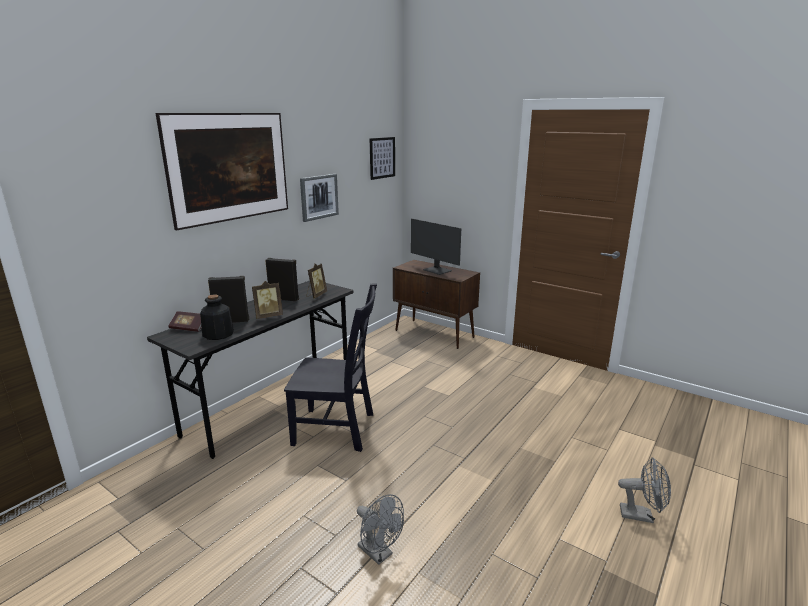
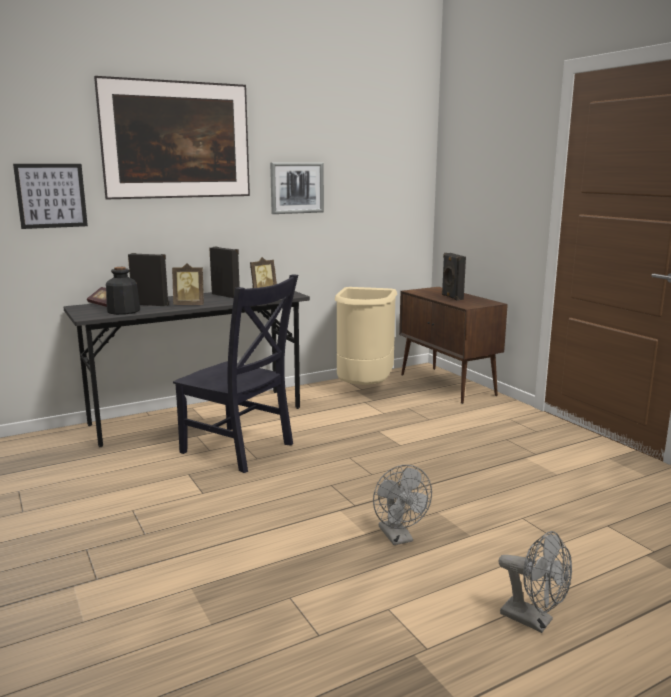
camera: 25 degrees right, 5 degrees down
(379, 553) = (170, 560): grey fan -> grey fan (398, 538)
(380, 348) = (364, 388): none -> beige trash can
(382, 158) = (399, 150): picture -> picture (51, 196)
(436, 270) = (451, 297): monitor -> black speaker

